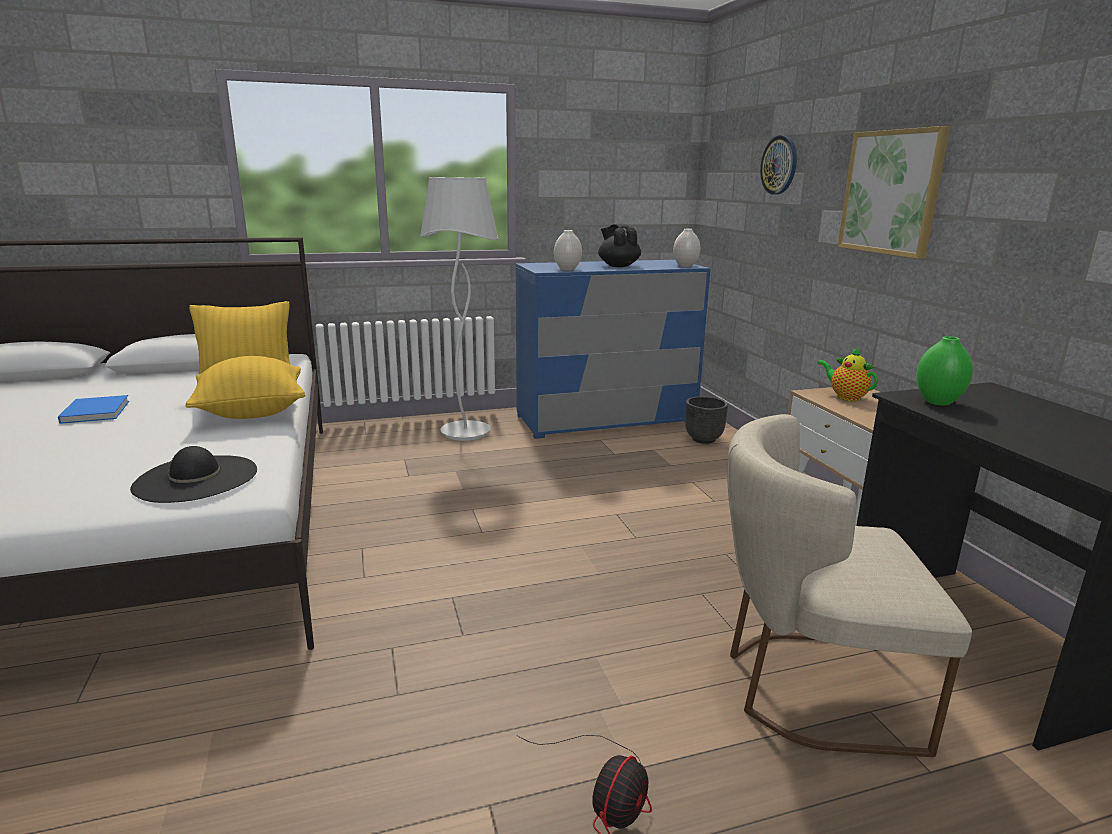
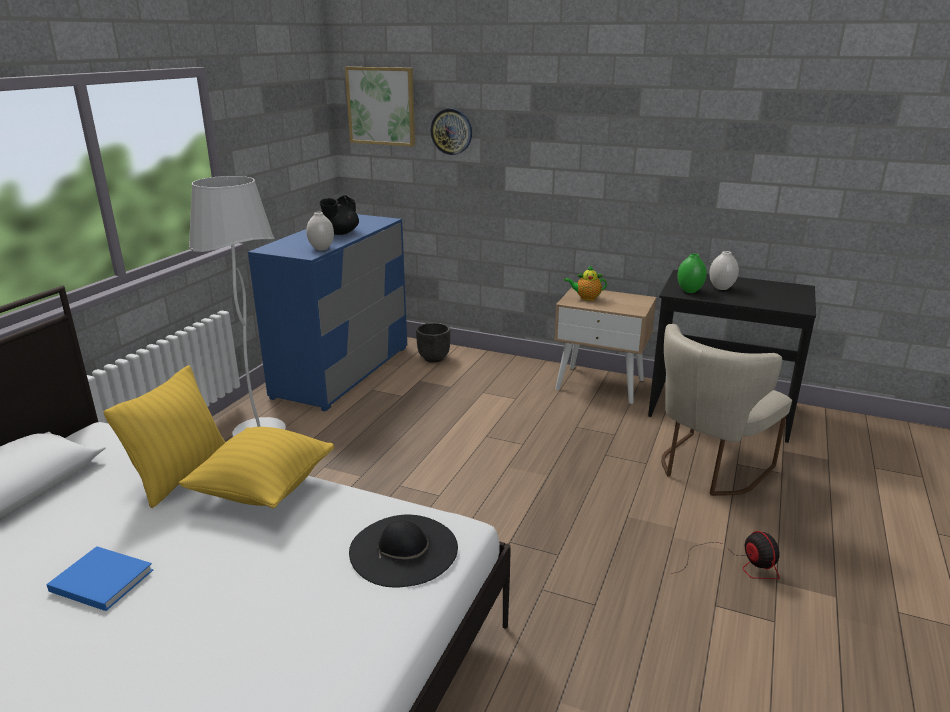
camera: 50 degrees left, 5 degrees up
(618, 266) = (339, 233): black teapot -> black teapot turned 75 degrees counterclockwise
(685, 266) = (382, 221): white vase -> white vase (721, 288)
(891, 192) = (573, 157): picture -> picture (381, 106)

